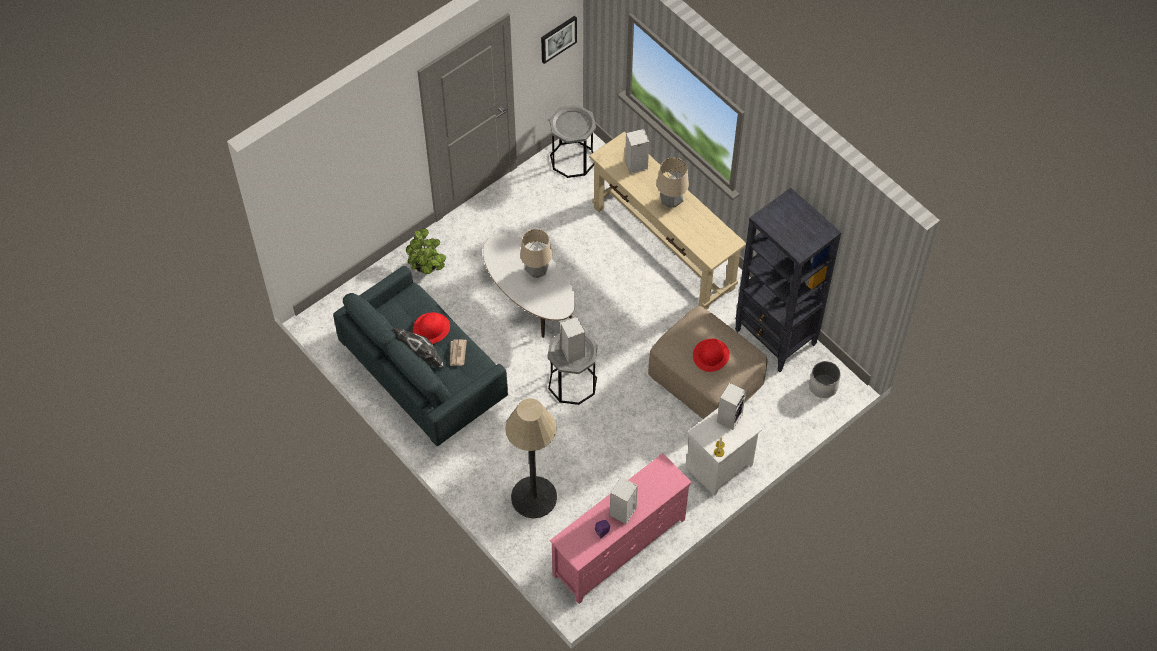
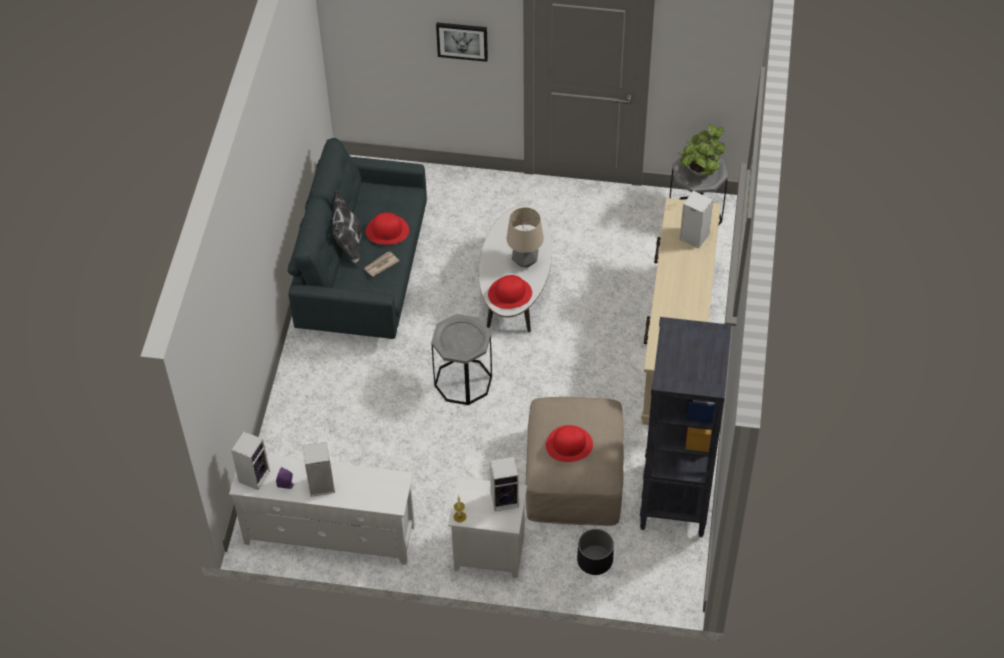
camera: 50 degrees right, 5 degrees down
(427, 269) = (470, 201): potted plant -> potted plant (700, 171)
(534, 497) = (320, 435): floor lamp -> none
(553, 299) = (510, 293): none -> red hat
(558, 38) = (720, 66): picture -> picture (462, 40)
(571, 351) = (461, 338): speaker -> speaker (254, 475)
(619, 548) = (329, 535): pink tv stand -> white tv stand
(671, 203) = (682, 289): table lamp -> none
(779, 413) = (594, 560): none -> black planter
(823, 386) = (662, 576): white planter -> none

